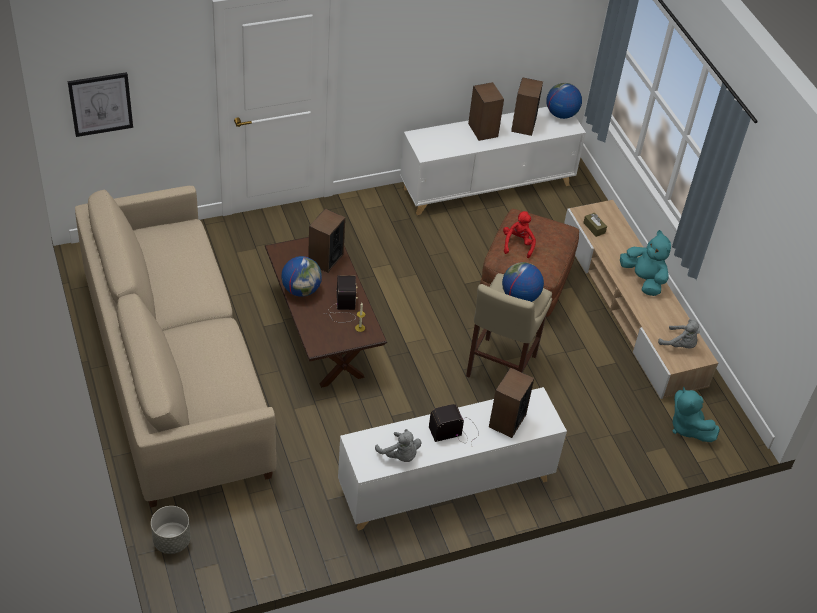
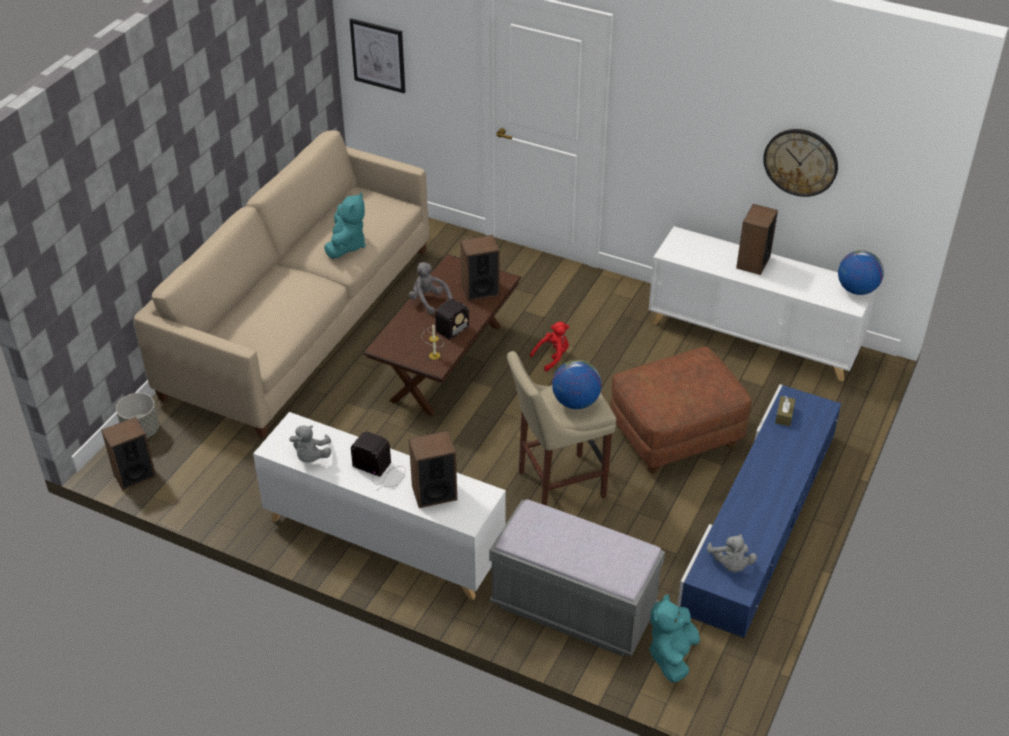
camera: 50 degrees right, 5 degrees down
(301, 290) = (428, 301): globe -> grey plush toy
(503, 38) = (800, 162): none -> wall clock
(518, 244) = (663, 374): red plush toy -> red plush toy (552, 357)
(523, 125) = (801, 278): speaker -> speaker (134, 475)
(606, 441) = (573, 609): none -> grey bench
(631, 308) = (759, 520): beige tv stand -> blue tv stand
(643, 279) = (773, 487): turquoise plush toy -> turquoise plush toy (346, 245)

